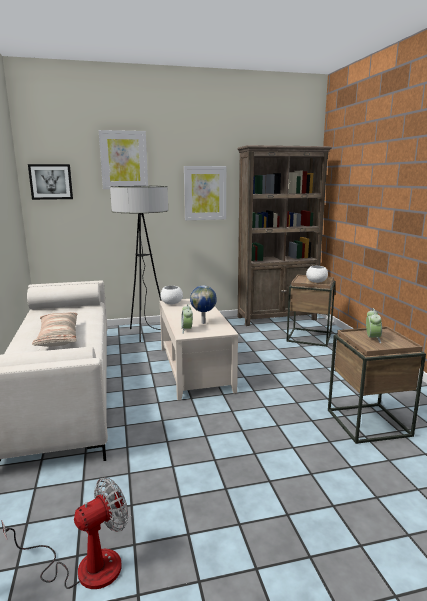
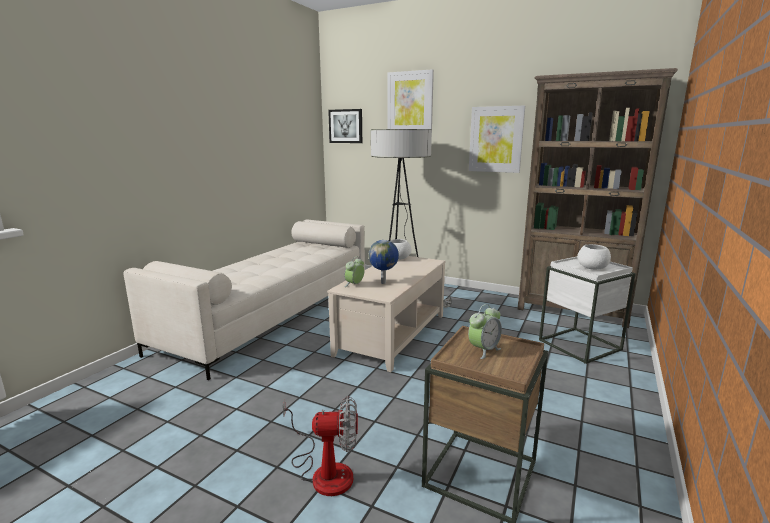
camera: 40 degrees right, 0 degrees up
(58, 337) = (265, 265): pillow -> none
(84, 566) = (82, 445): fan -> fan (324, 470)
(309, 337) = (579, 345): brown side table -> white side table

